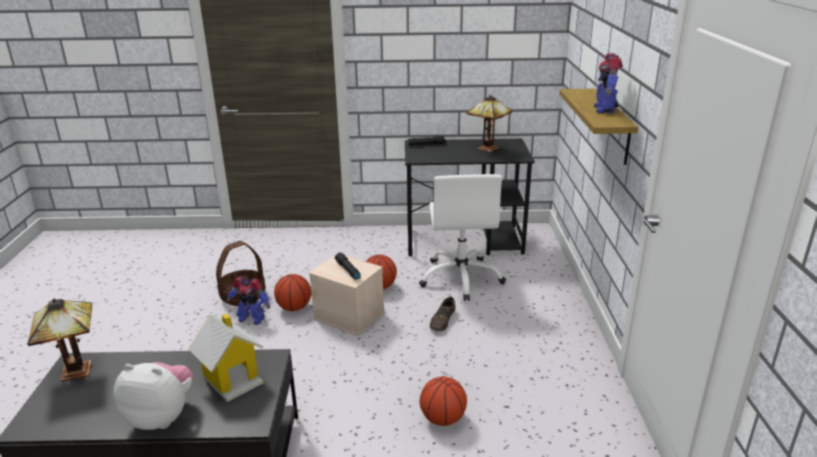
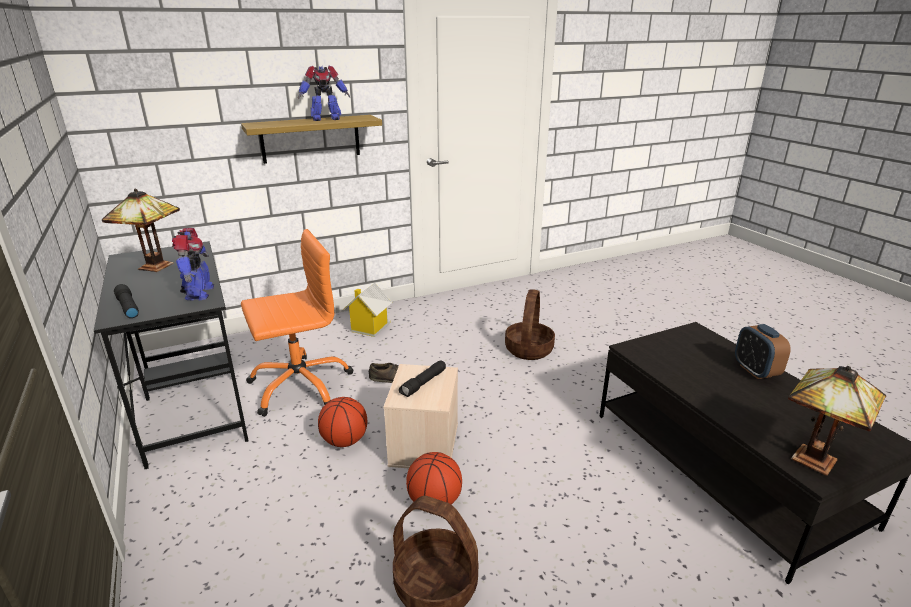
camera: 115 degrees left, 0 degrees up
(162, 416) = (755, 371): plush toy -> alarm clock
(232, 378) = (677, 357): toy house -> toy house (369, 327)
(251, 318) = (486, 536): toy robot -> toy robot (198, 293)
(442, 419) = (528, 349): basketball -> basket
(461, 278) = (300, 385): white office chair -> orange office chair

